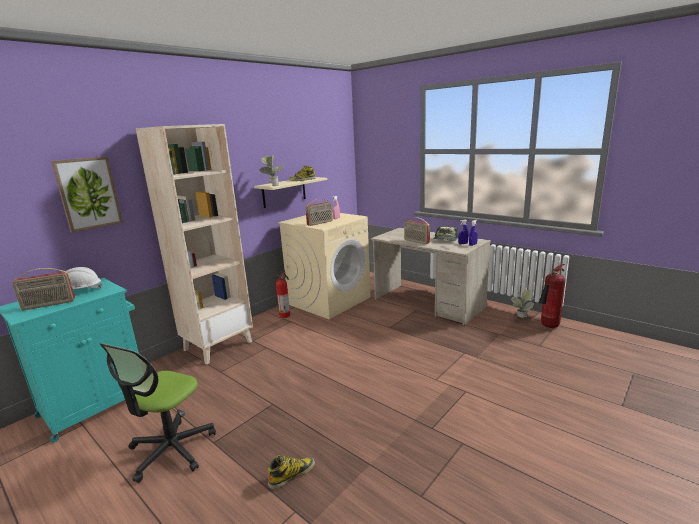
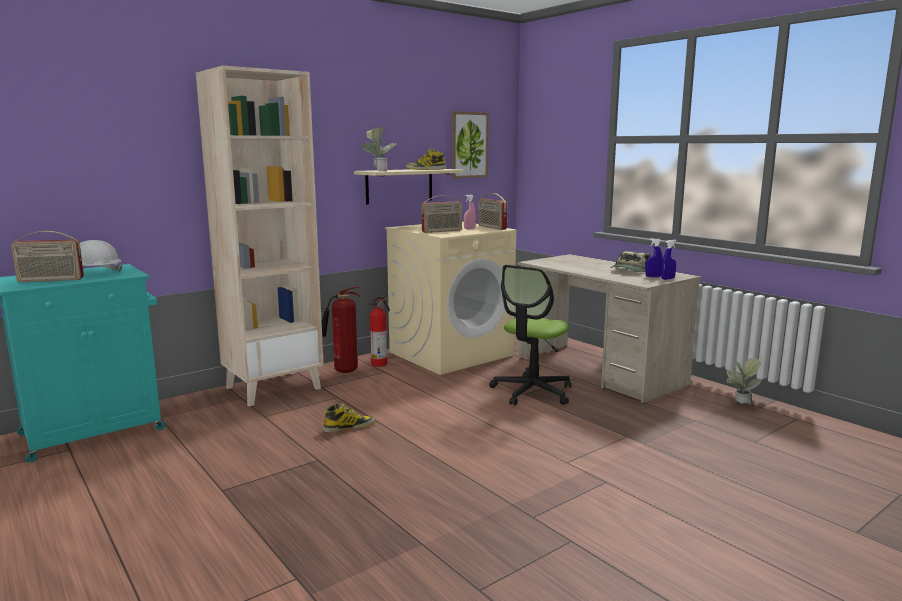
camera: 10 degrees right, 5 degrees down
(88, 193) = (125, 150): picture -> picture (468, 145)
(171, 450) = (166, 490): office chair -> office chair (532, 392)
(292, 474) = (309, 539): boot -> boot (349, 427)
(416, 241) = (583, 269): radio -> radio (491, 227)
(548, 326) = (782, 420): fire extinguisher -> fire extinguisher (343, 372)

